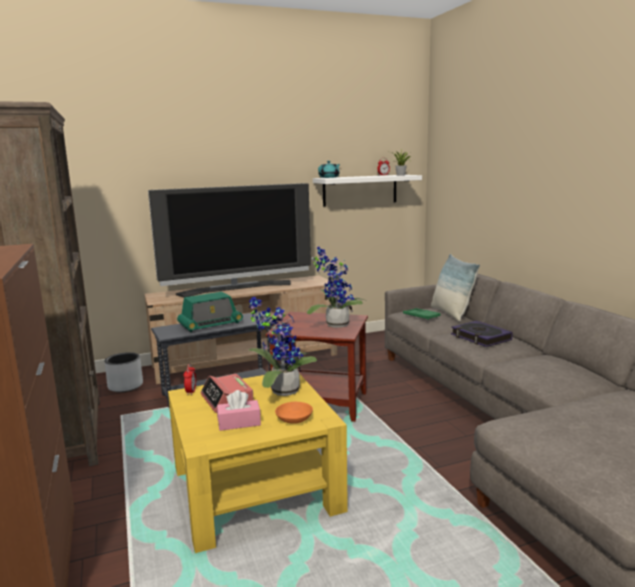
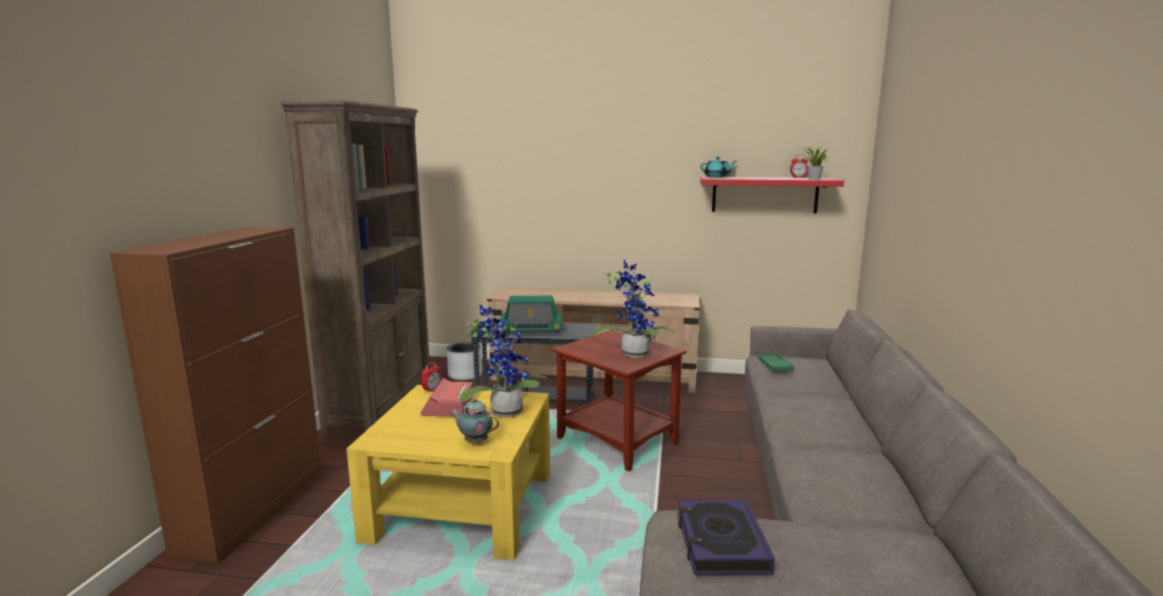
camera: 30 degrees right, 0 degrees up
(236, 288) = (589, 295): television -> none
(239, 423) = (426, 430): pink tissue box -> none
(294, 419) = (475, 441): orange bowl -> teapot
(360, 190) = (764, 195): white shelf -> red shelf
(451, 313) = (823, 370): pillow -> none
(480, 337) = (811, 409): book -> book (721, 543)

